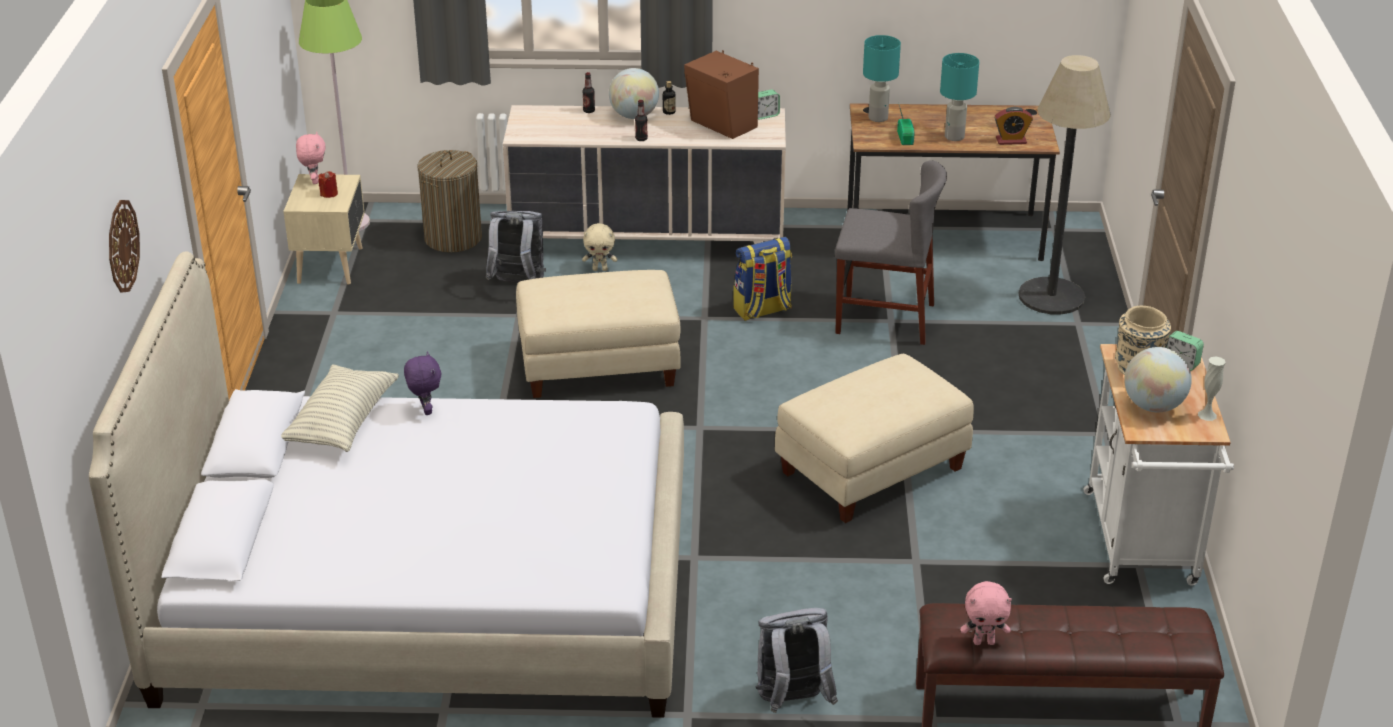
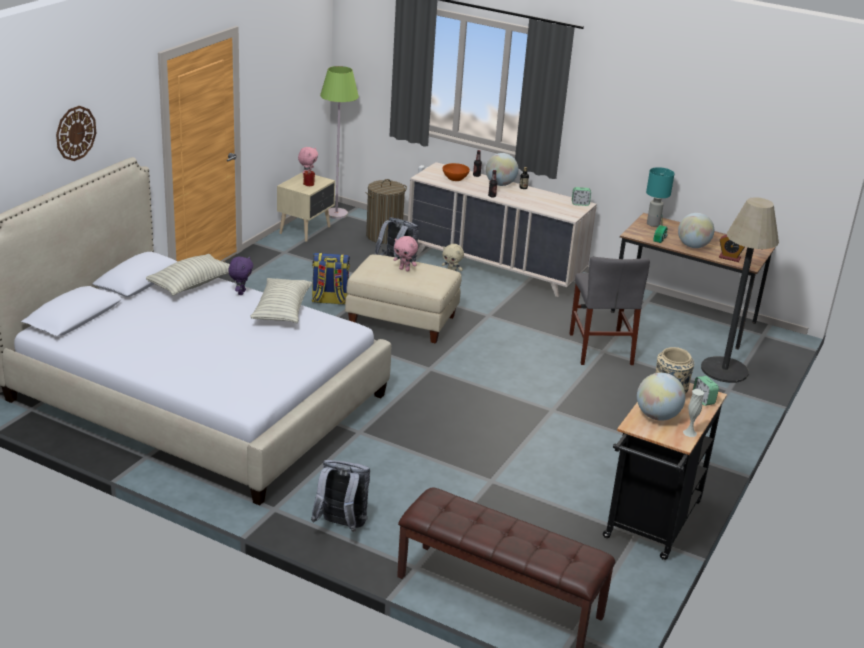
camera: 25 degrees right, 5 degrees down
(511, 418) = (282, 310): none -> pillow
(564, 124) = (455, 178): none -> orange bowl
(722, 125) = (548, 202): brown speaker -> none
(762, 310) = (527, 322): backpack -> backpack (329, 300)
(872, 471) = (511, 425): beige ottoman -> none
(884, 319) = (600, 349): grey chair -> grey chair turned 45 degrees clockwise
(954, 137) = (693, 246): turquoise table lamp -> globe
(984, 642) = (444, 518): pink plush toy -> pink plush toy (404, 269)
(1142, 545) = (650, 525): white cart -> black cart

